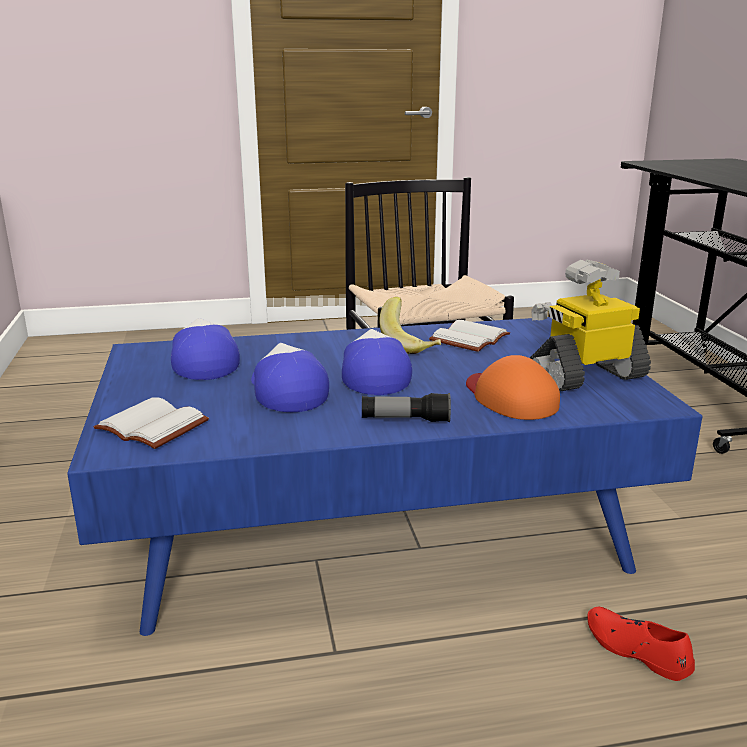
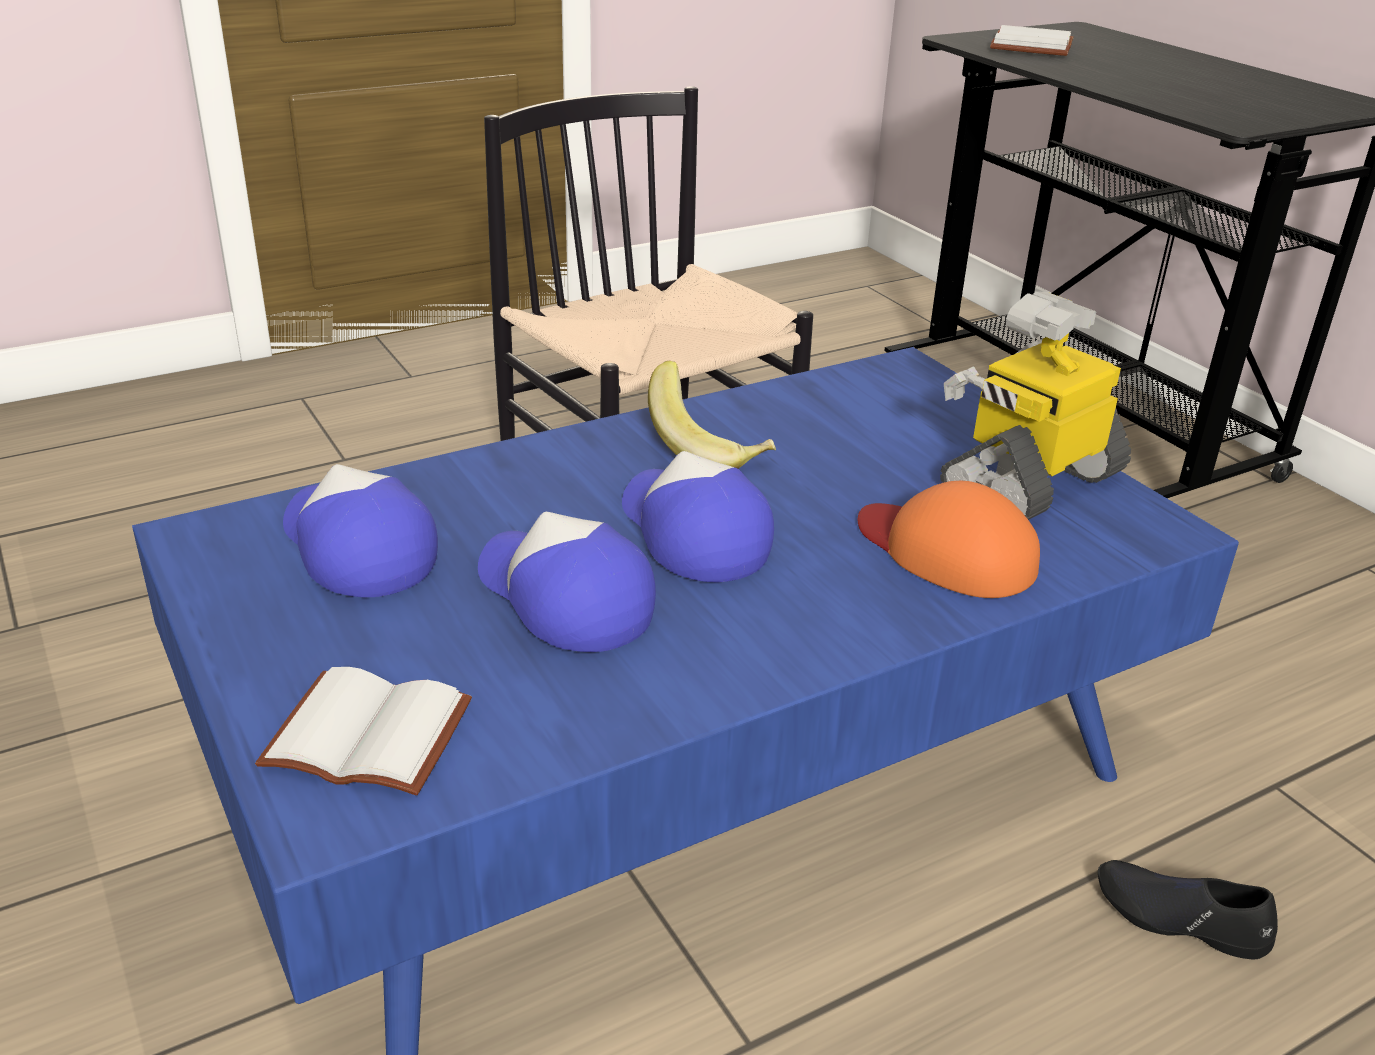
camera: 20 degrees left, 10 degrees up
(405, 420) = (815, 633): flashlight -> none
(471, 339) = (801, 422): white book -> white book (1034, 47)
(636, 650) = (1179, 918): red shoe -> black shoe

